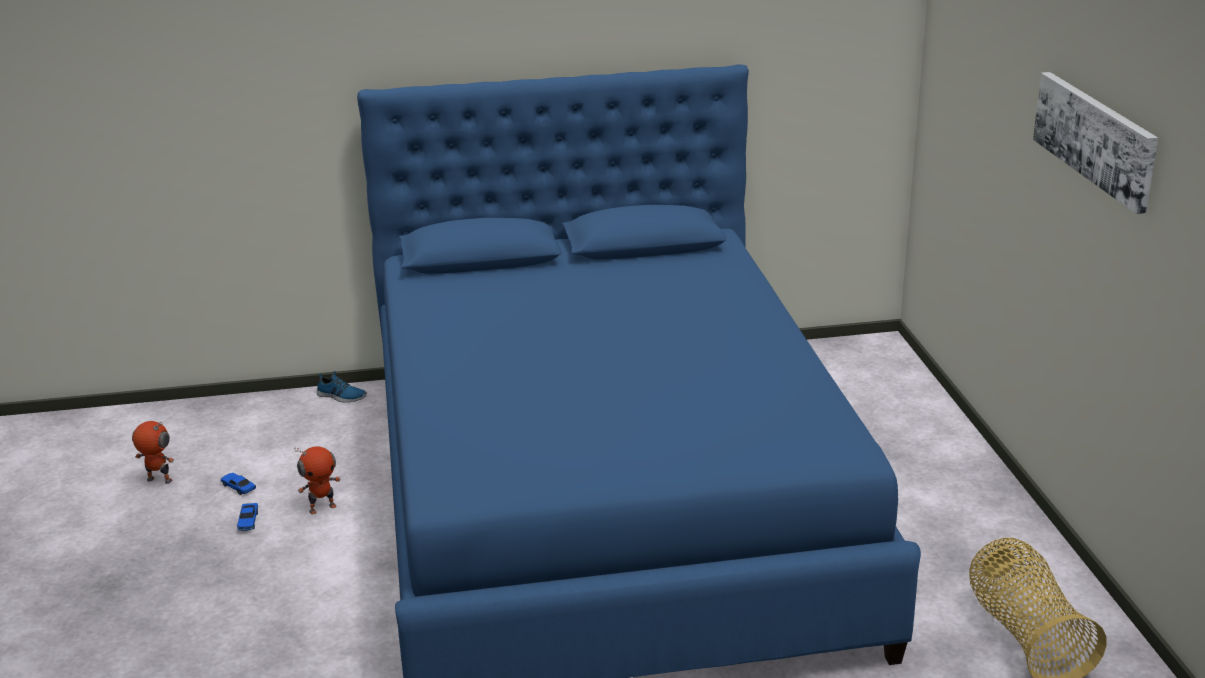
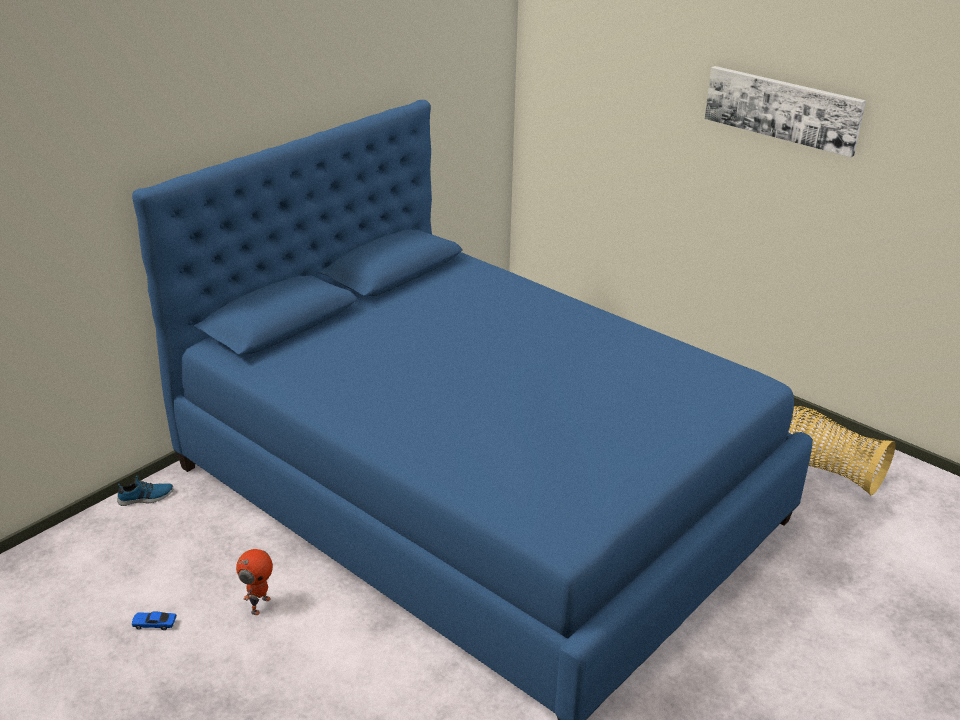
camera: 40 degrees left, 5 degrees up
(158, 481) = (61, 656): toy robot -> none
(248, 521) = (205, 650): toy car -> none

